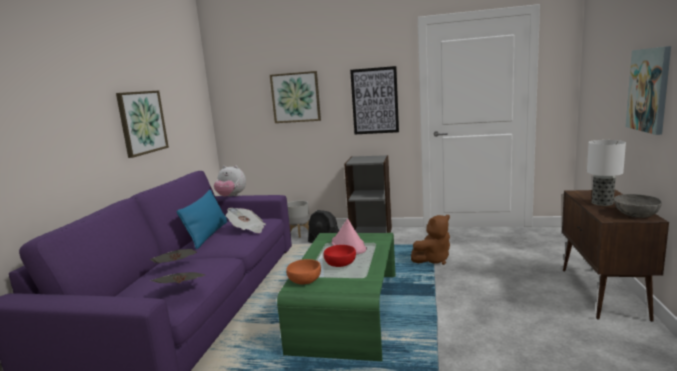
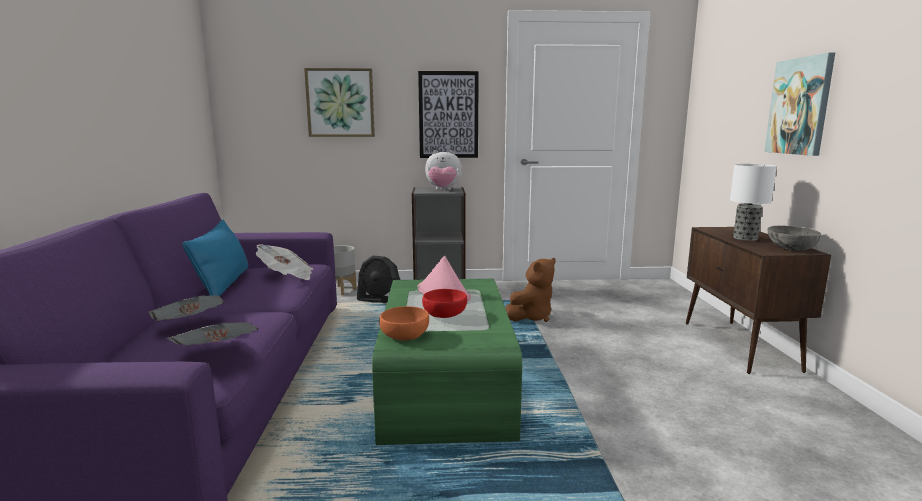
camera: 15 degrees left, 0 degrees up
(142, 122) = (117, 109): picture -> none
(231, 197) = (251, 233): plush toy -> plush toy (443, 190)

